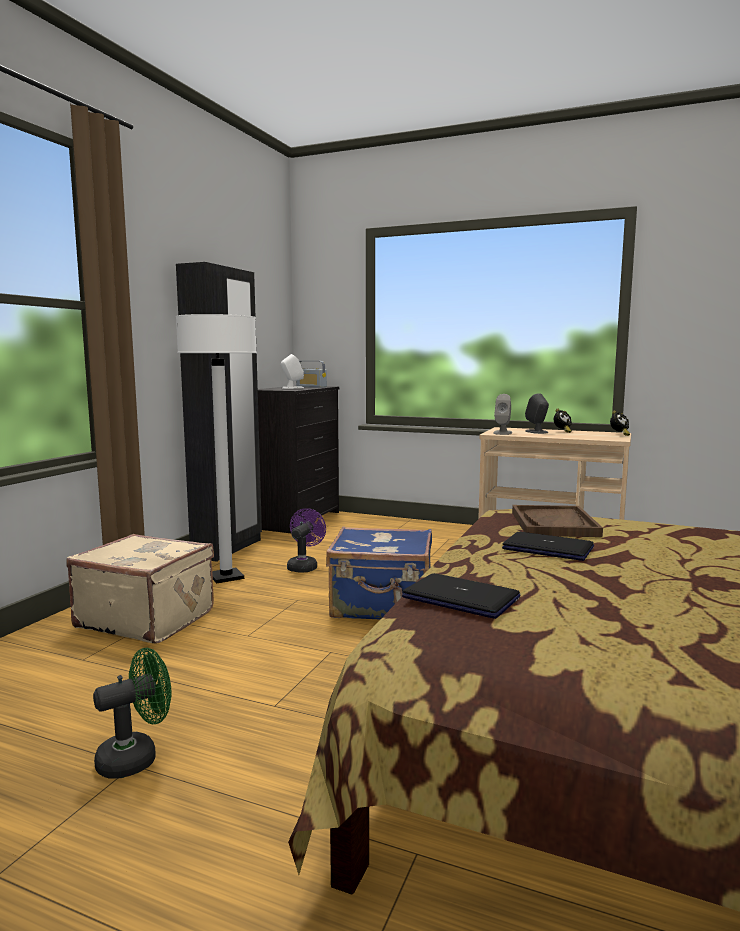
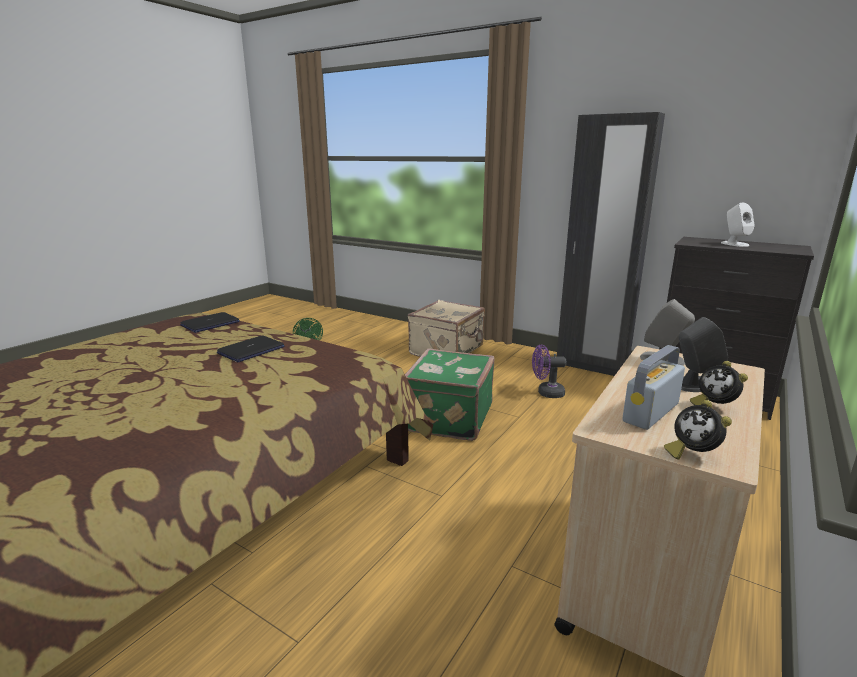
camera: 100 degrees right, 10 degrees up
(226, 577) = (518, 367): white floor lamp -> none
(304, 566) = (546, 393): purple fan -> purple fan turned 150 degrees clockwise
(311, 387) = (776, 248): radio -> radio (650, 412)
(382, 606) = (447, 417): blue suitcase -> green suitcase
(554, 524) = (303, 363): brown tray -> none

